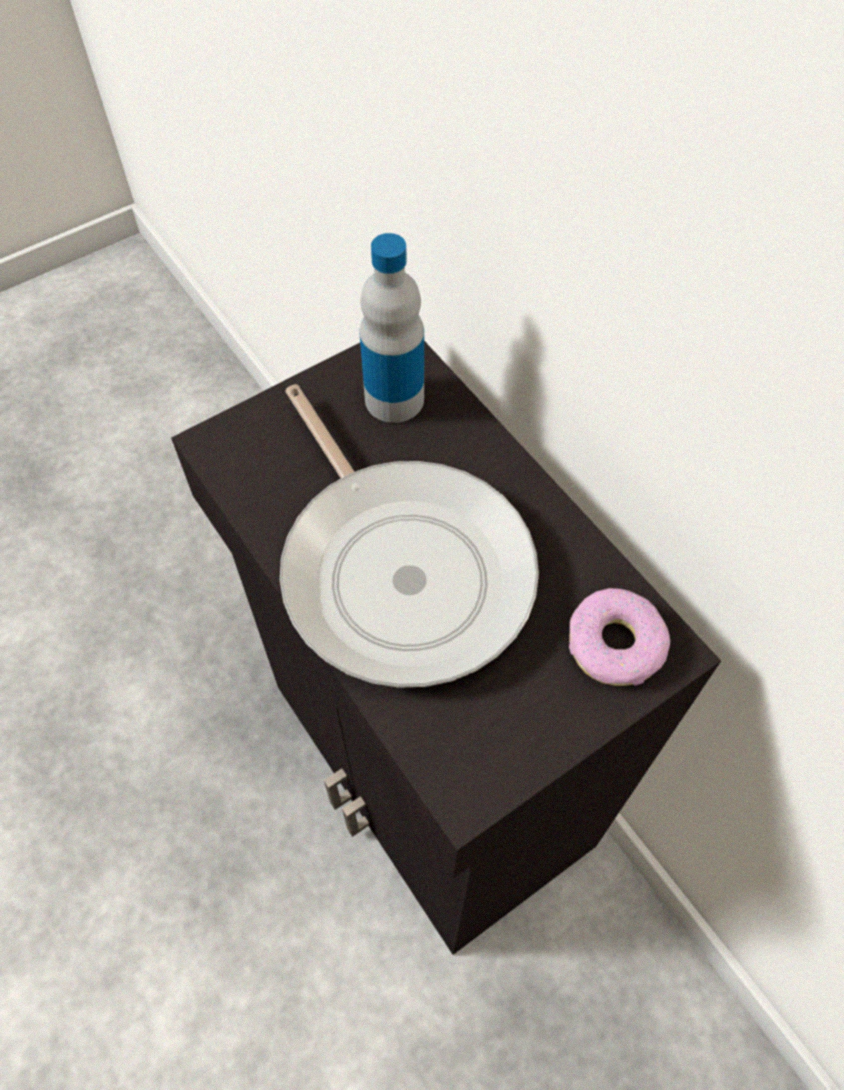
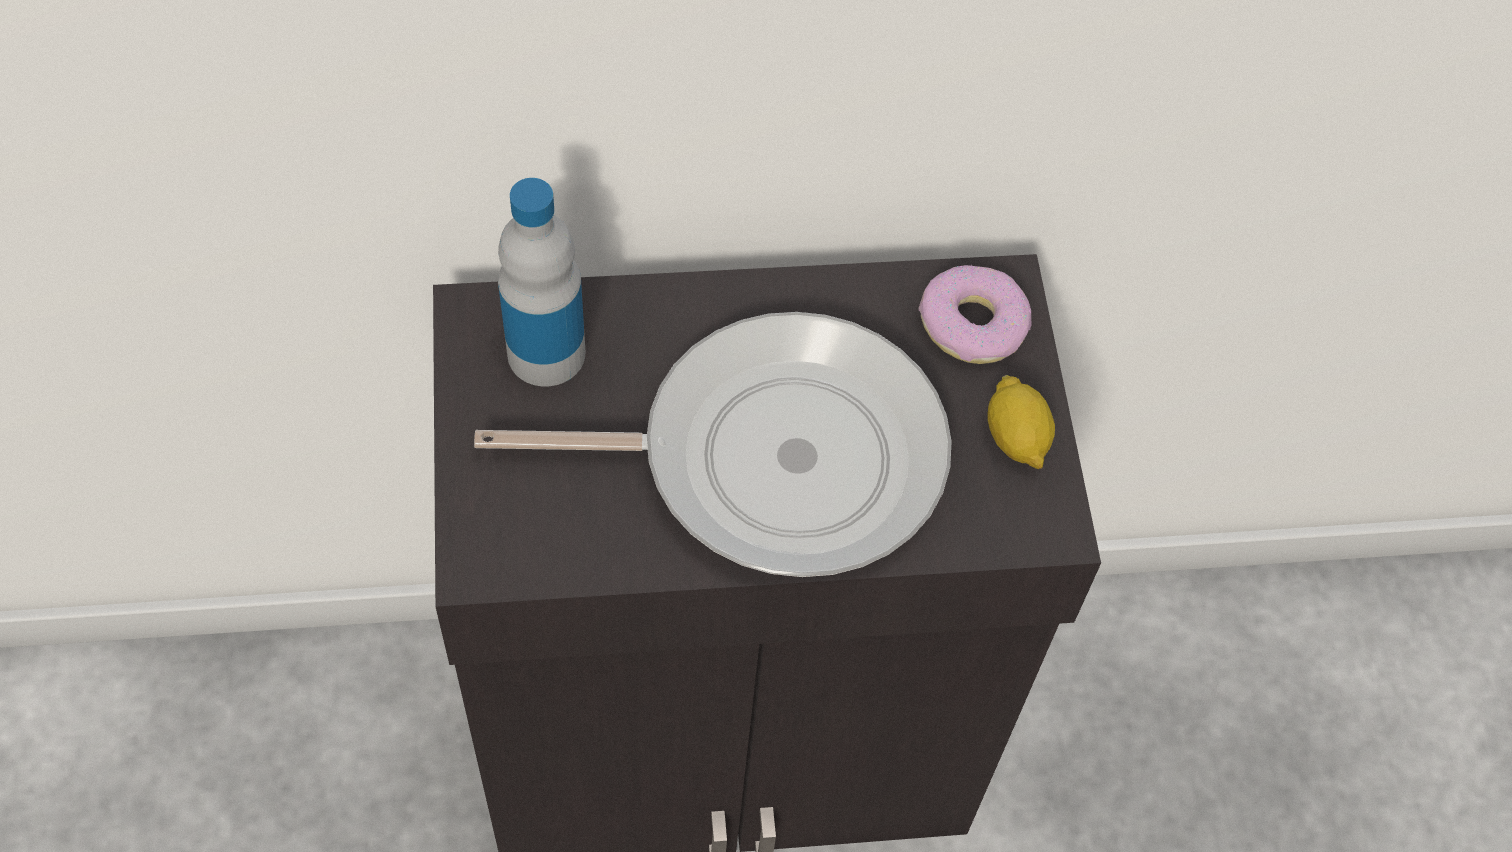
camera: 65 degrees left, 0 degrees up
(531, 726) = (1016, 438): none -> lemon

